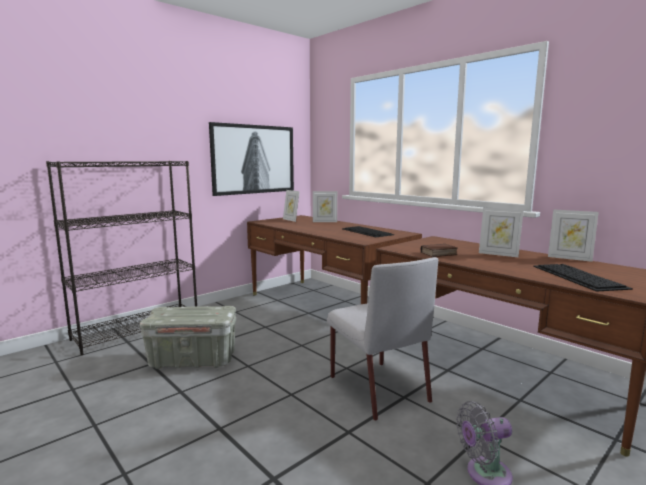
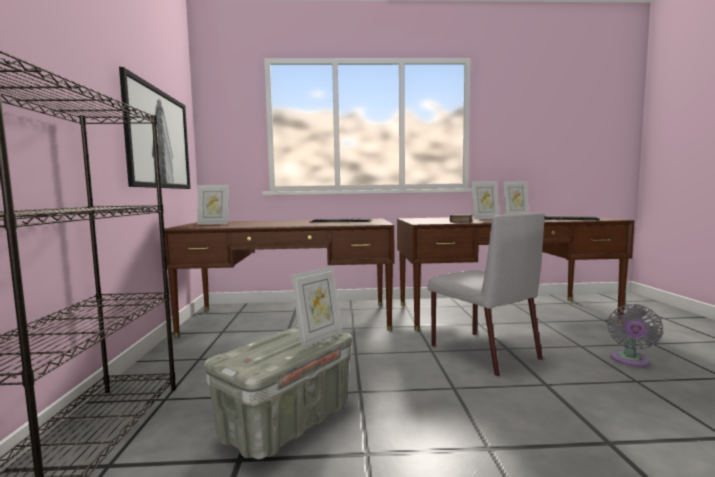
camera: 50 degrees left, 5 degrees down
(325, 221) = (259, 221): picture frame -> picture frame (318, 338)
(377, 388) = (482, 352): grey chair -> grey chair turned 45 degrees clockwise

